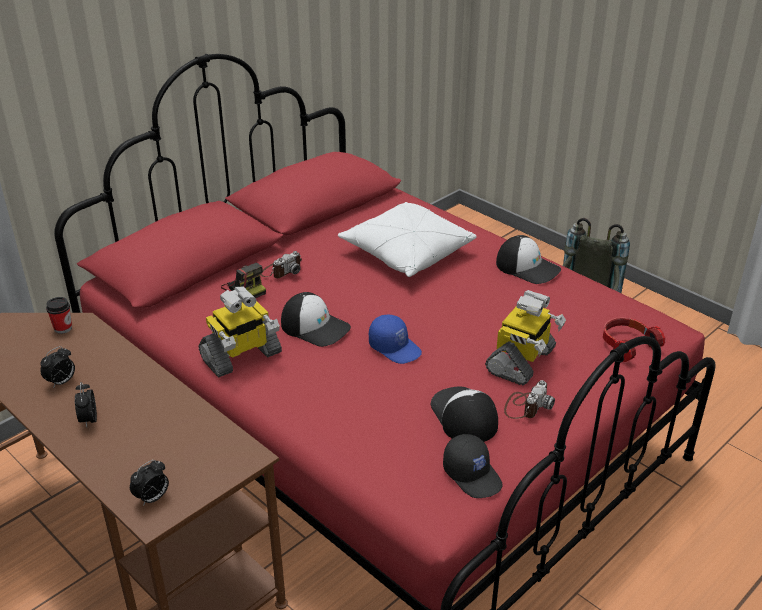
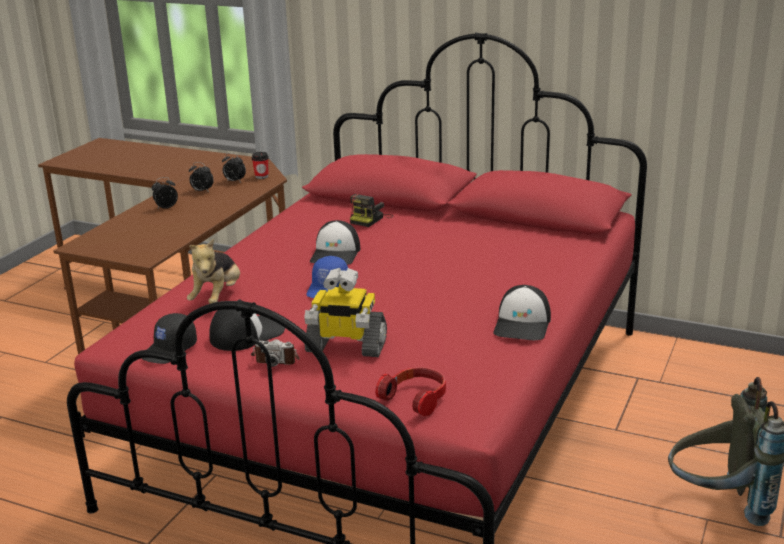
camera: 70 degrees right, 10 degrees down
(152, 498) = (95, 242): alarm clock -> alarm clock (234, 181)
(241, 357) = (277, 239): toy robot -> none
(281, 270) = (409, 225): camera -> none
(365, 423) = (217, 297): none -> plush toy
(406, 253) = (489, 265): white pillow -> none

